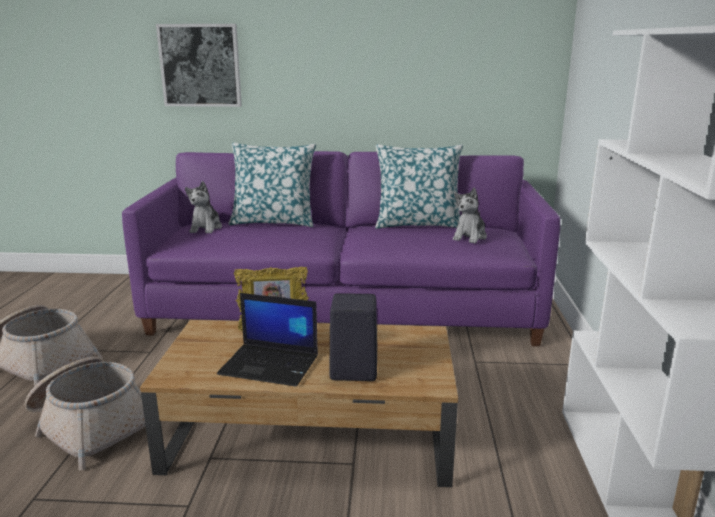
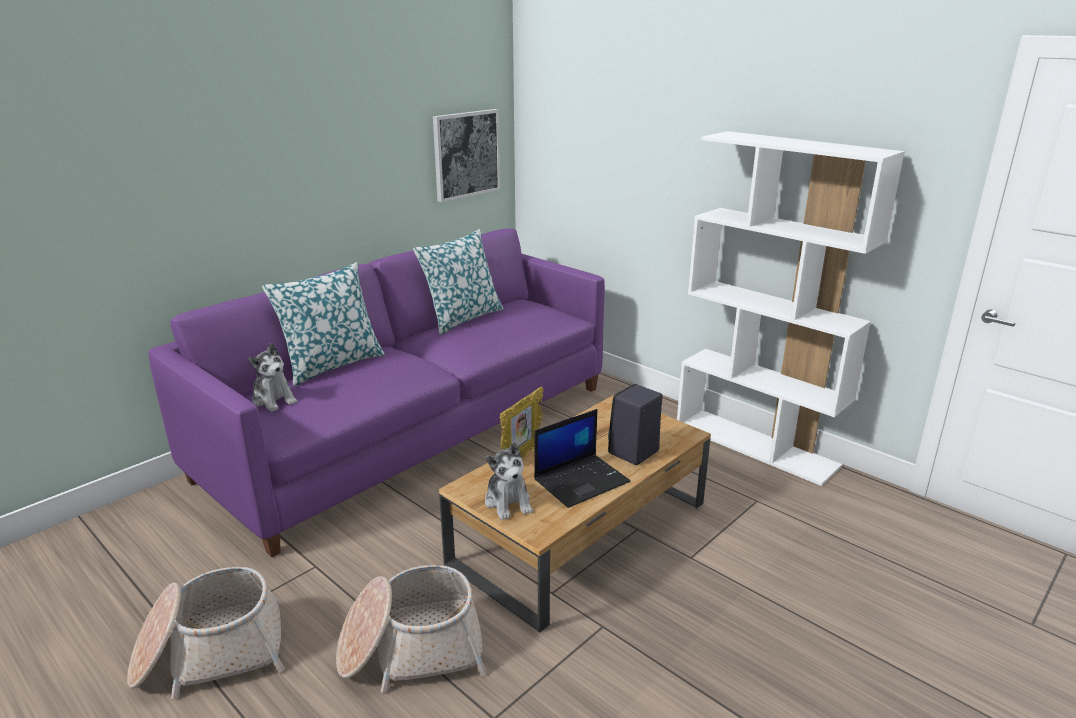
camera: 50 degrees left, 5 degrees up
(200, 65) = (152, 191): picture -> picture (466, 154)
(470, 237) = (523, 315): plush toy -> plush toy (508, 502)

